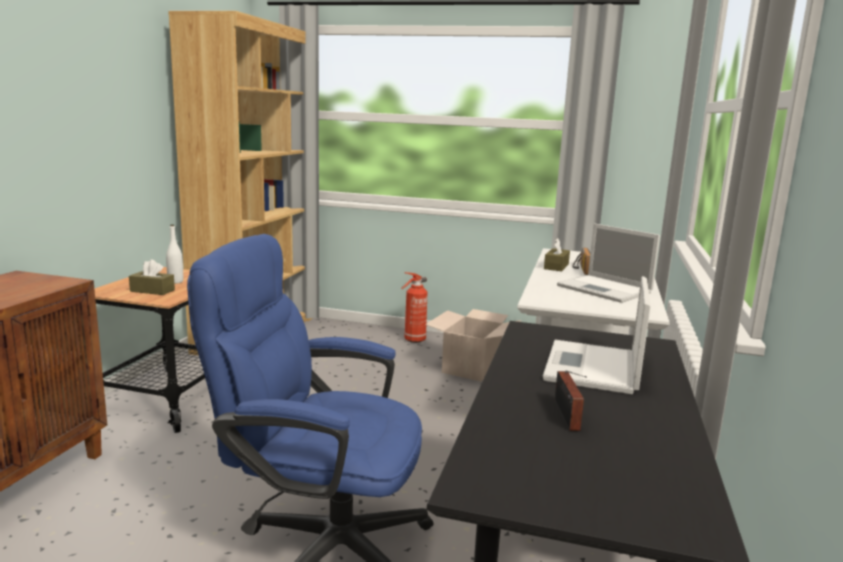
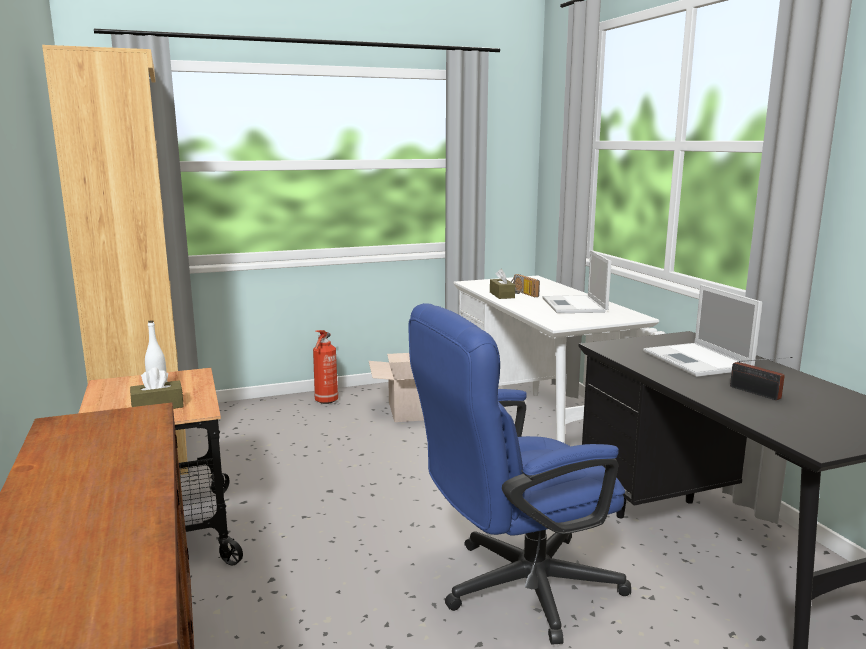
camera: 35 degrees left, 0 degrees up
(606, 289) = (574, 306): laptop -> laptop turned 75 degrees clockwise

